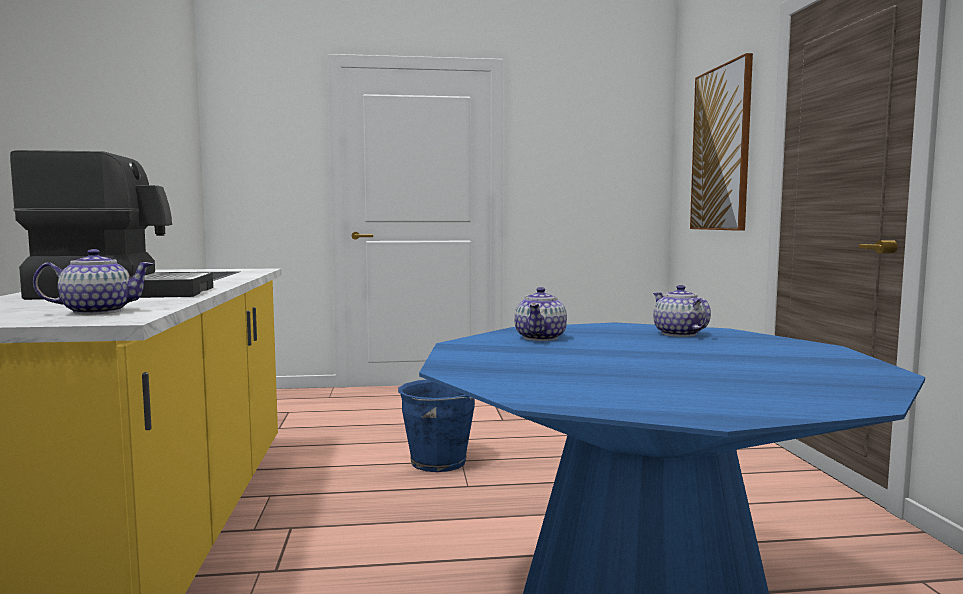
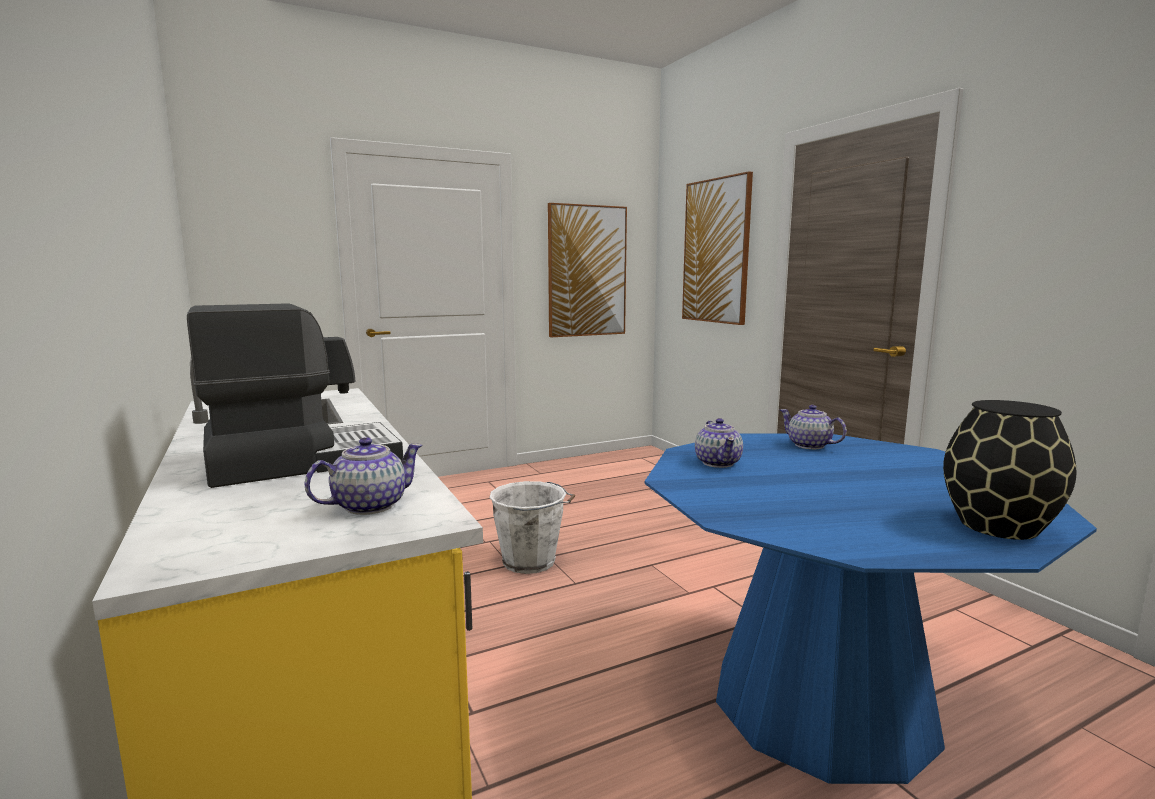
camera: 20 degrees left, 5 degrees up
(440, 463) = (531, 562): blue bucket -> white bucket
(586, 178) = (587, 271): none -> picture
(759, 399) = (996, 525): none -> black vase

